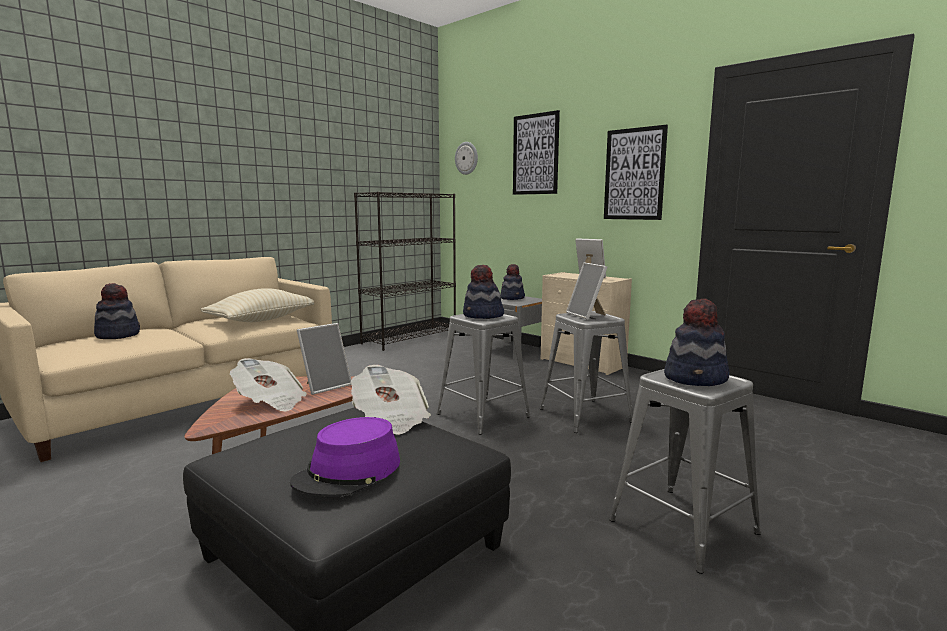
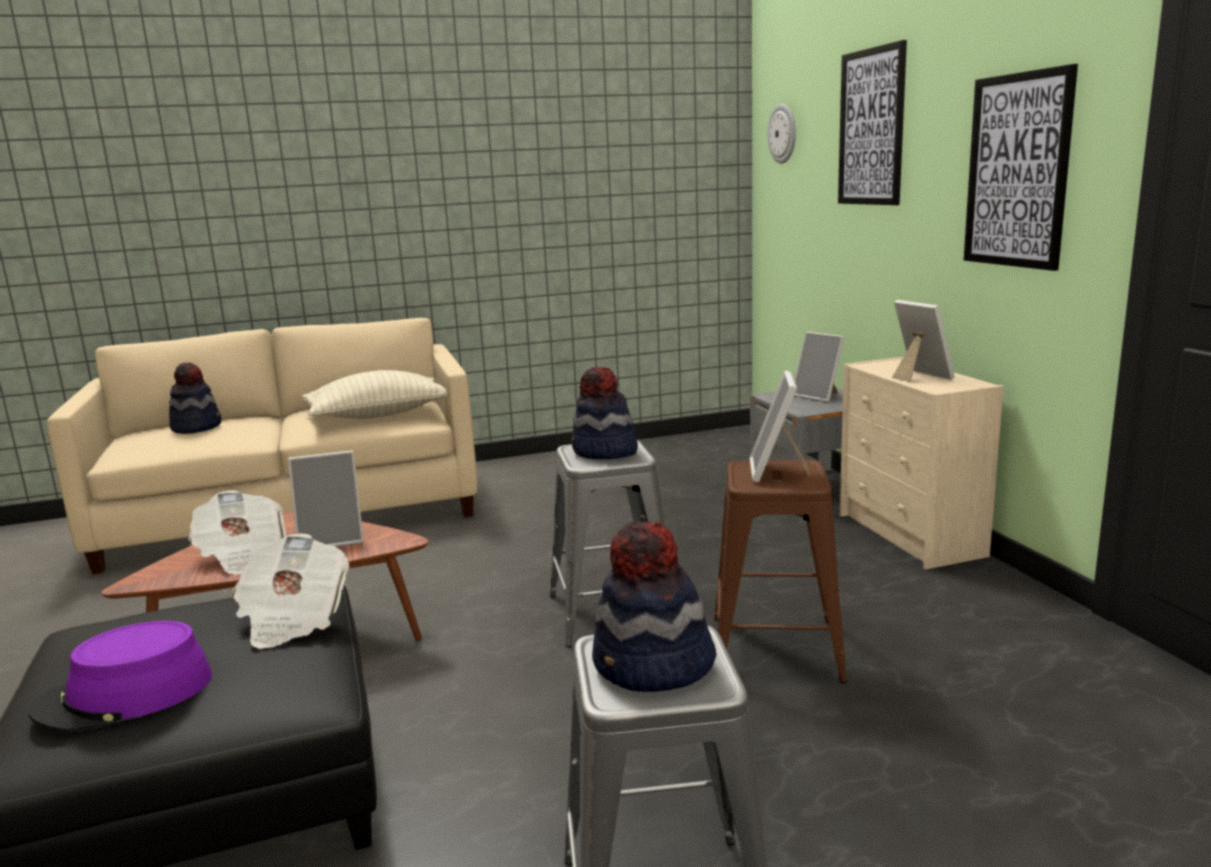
camera: 30 degrees right, 5 degrees up
(410, 338) = (674, 444): black bookcase -> none
(512, 298) = (819, 396): hat -> picture frame
(585, 415) = (775, 648): grey stool -> brown stool

